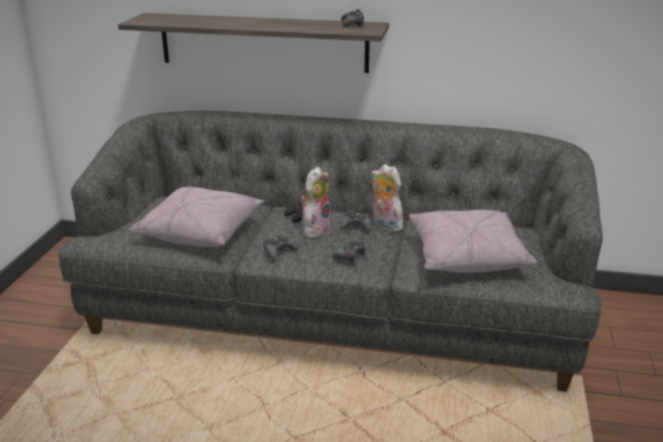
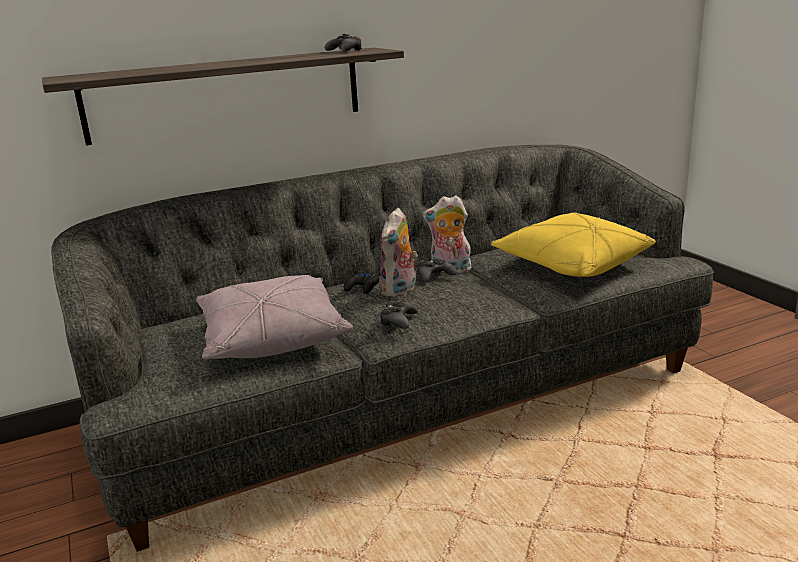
camera: 35 degrees left, 5 degrees down
(315, 230) = (400, 291): plush toy -> plush toy turned 150 degrees counterclockwise
(350, 255) = (474, 299): black game controller -> none
(466, 256) = (571, 265): purple pillow -> yellow pillow

